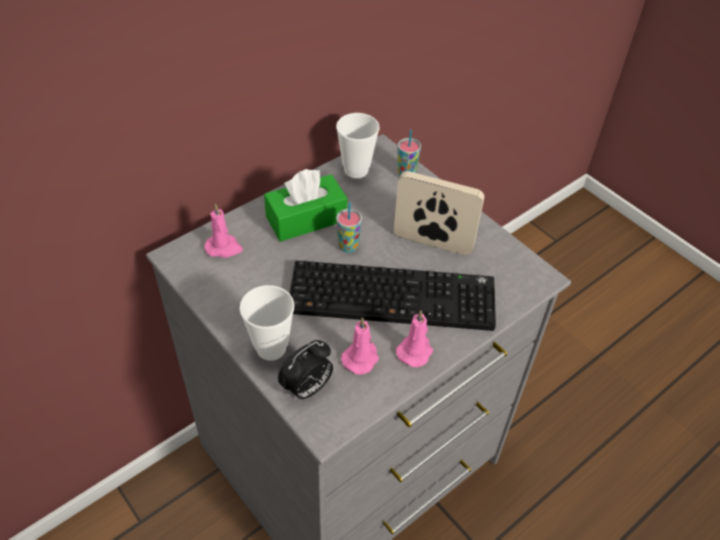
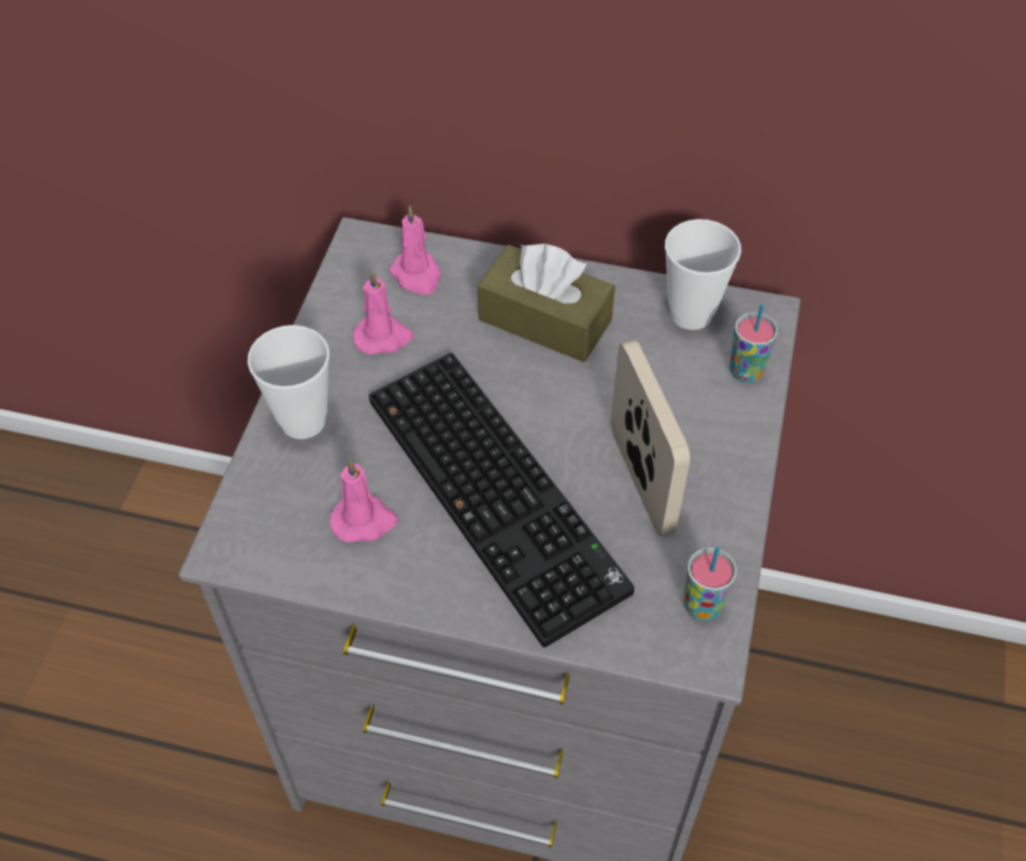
camera: 55 degrees right, 5 degrees up
(306, 218) = (545, 320): green tissue box -> brown tissue box
(307, 388) = (271, 494): alarm clock -> none
(348, 246) = (540, 392): cup -> cup (702, 606)
(415, 350) = (426, 573): pink candle -> pink candle (383, 337)

